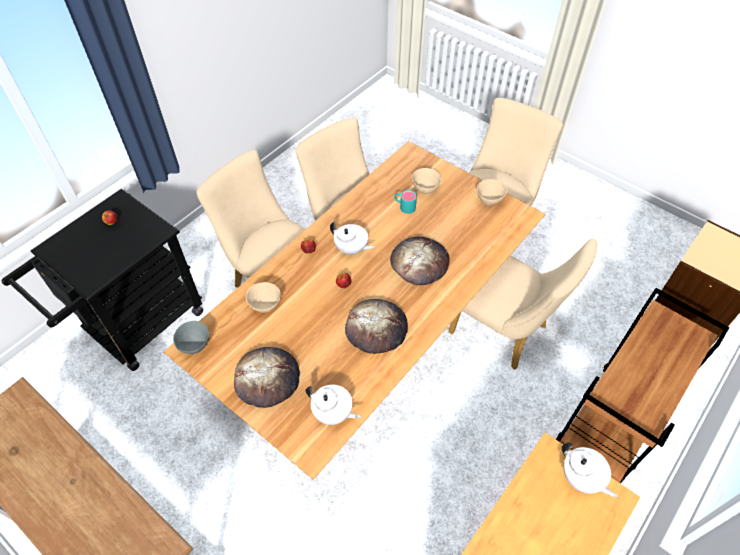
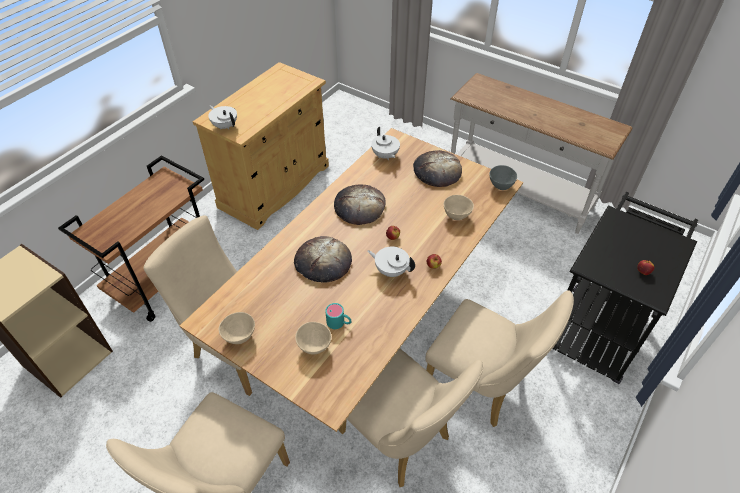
camera: 175 degrees right, 5 degrees down
(333, 413) = (385, 156): white teapot -> white teapot turned 135 degrees counterclockwise

